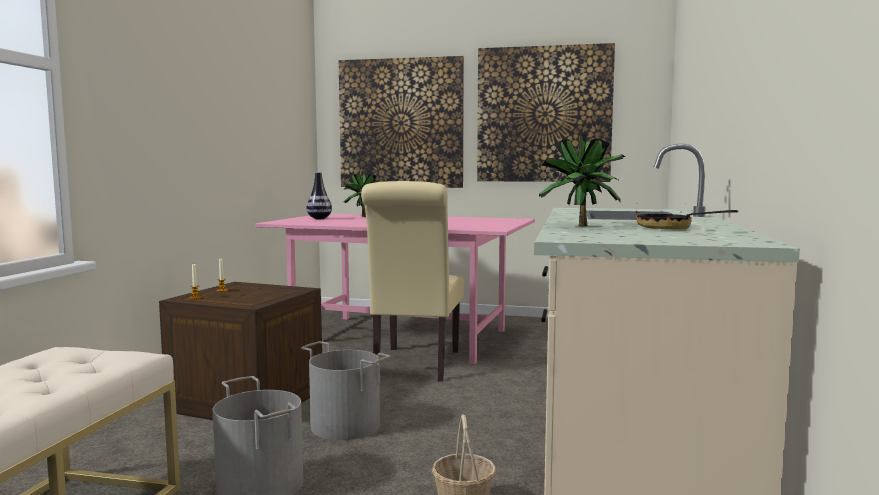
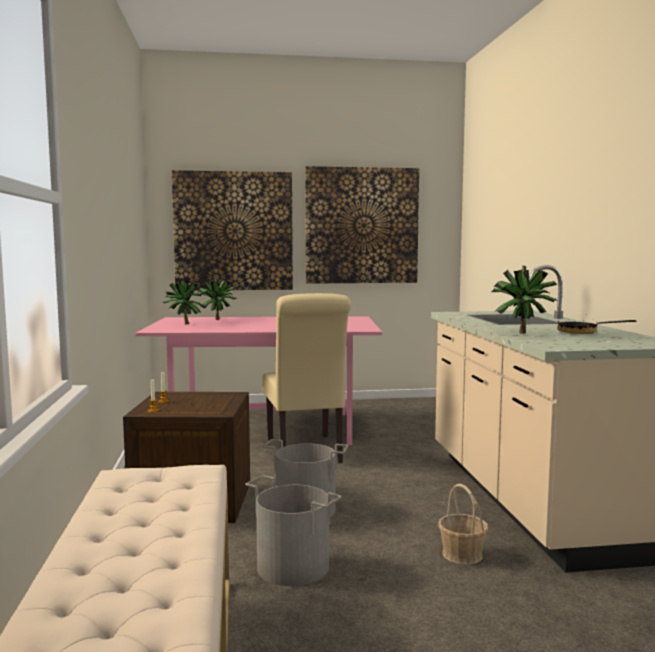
camera: 20 degrees left, 0 degrees up
(319, 219) = (183, 324): vase -> potted plant

